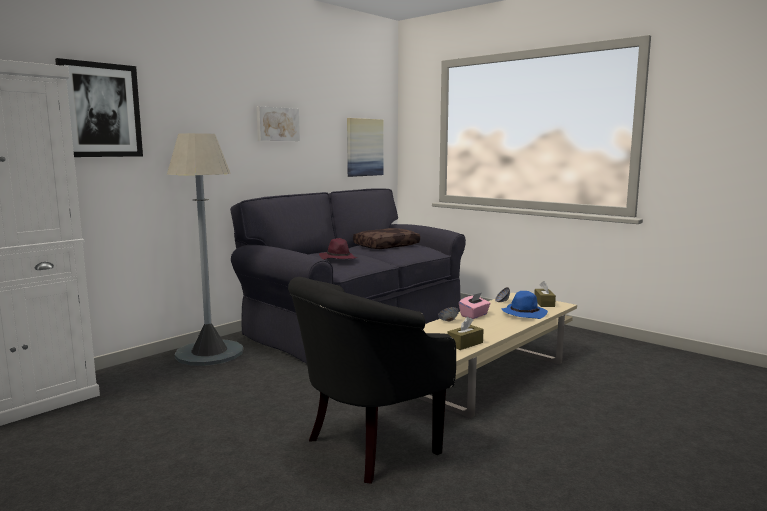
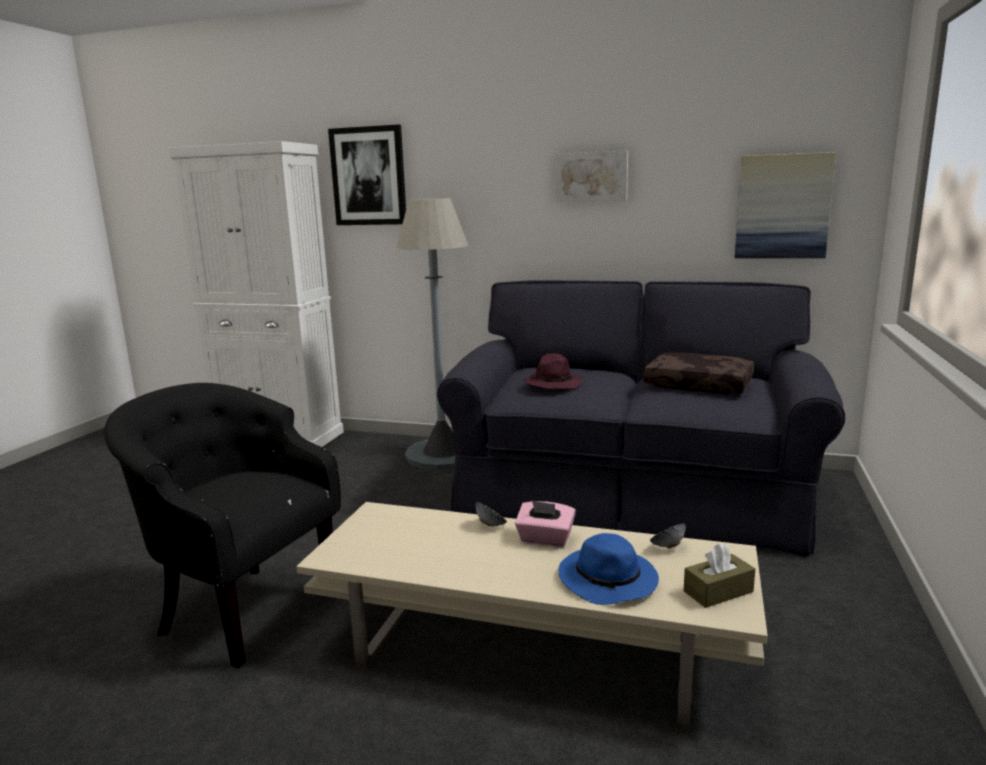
camera: 65 degrees right, 5 degrees up
(465, 344) = (385, 559): brown tissue box -> none

